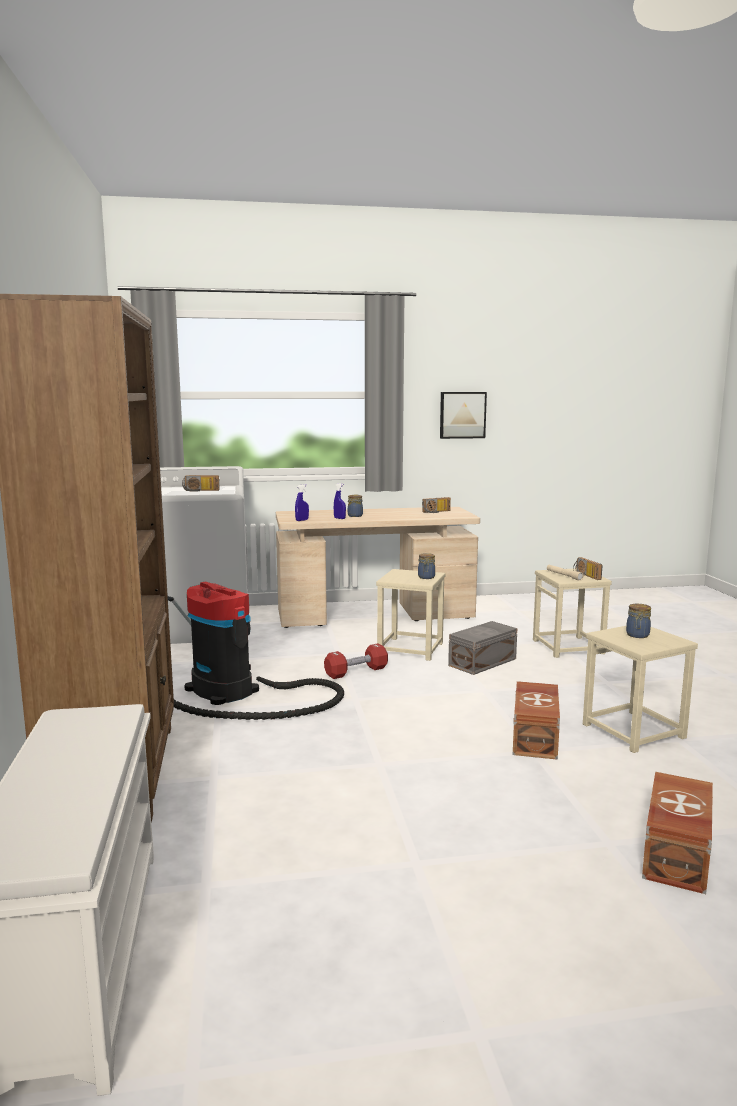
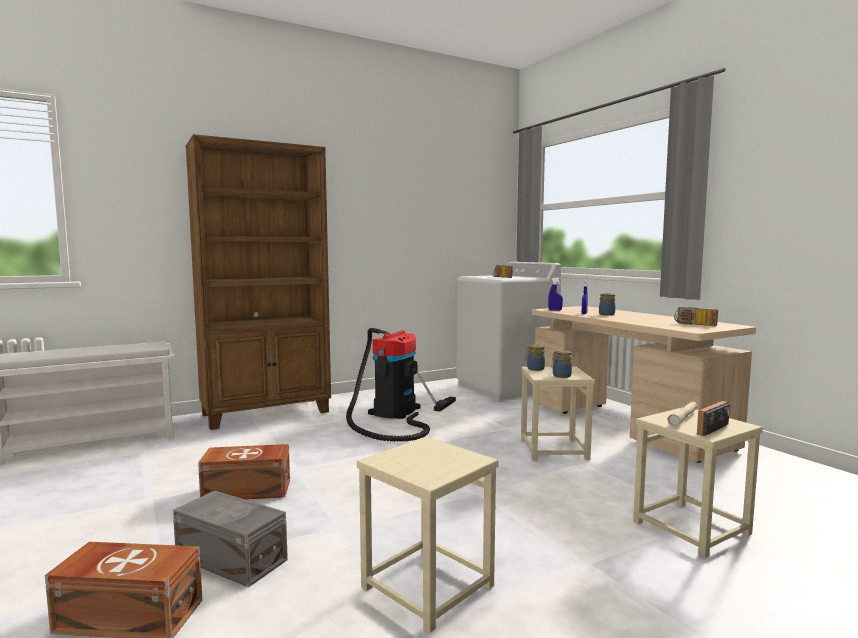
camera: 70 degrees right, 5 degrees down
(356, 672) = (470, 439): red dumbbell -> none
(462, 415) = (792, 209): picture -> none
(484, 662) = (560, 483): grey storage box -> grey storage box (231, 560)
(536, 737) = (376, 526): brown storage box -> brown storage box (248, 491)
(637, 635) = (434, 457): jar -> jar (534, 369)

